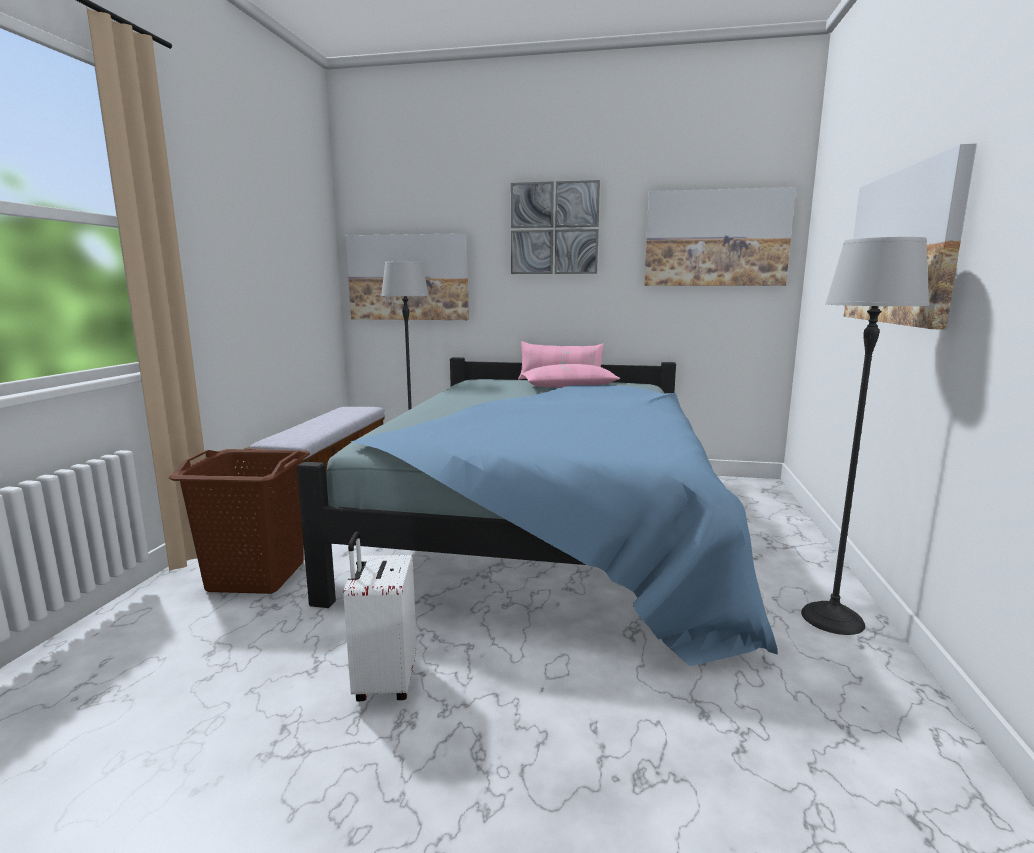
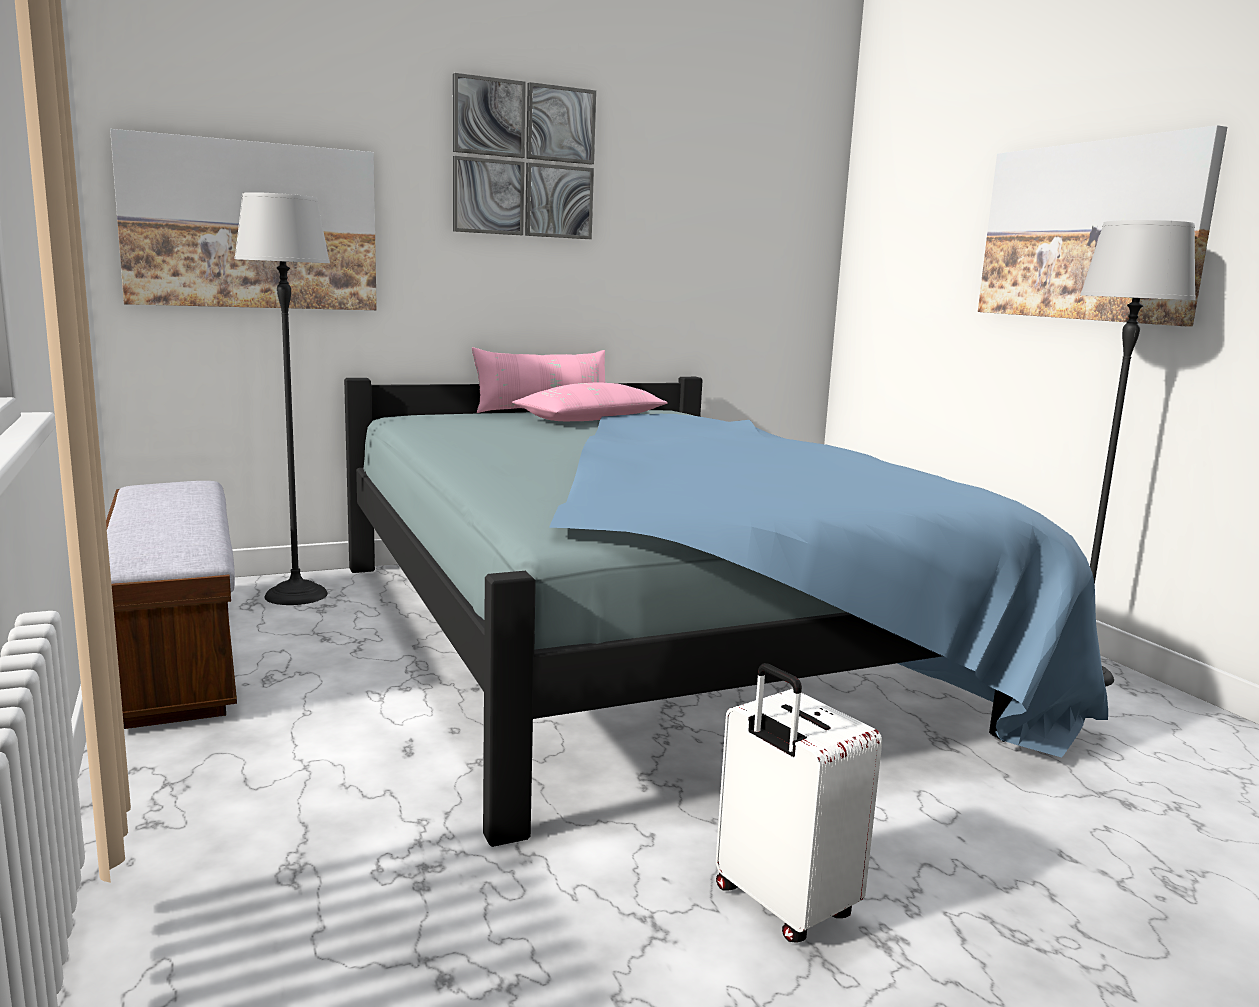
camera: 35 degrees left, 0 degrees up
(256, 577) = (304, 834): brown laundry basket -> none
(716, 238) = (746, 199): picture -> none

